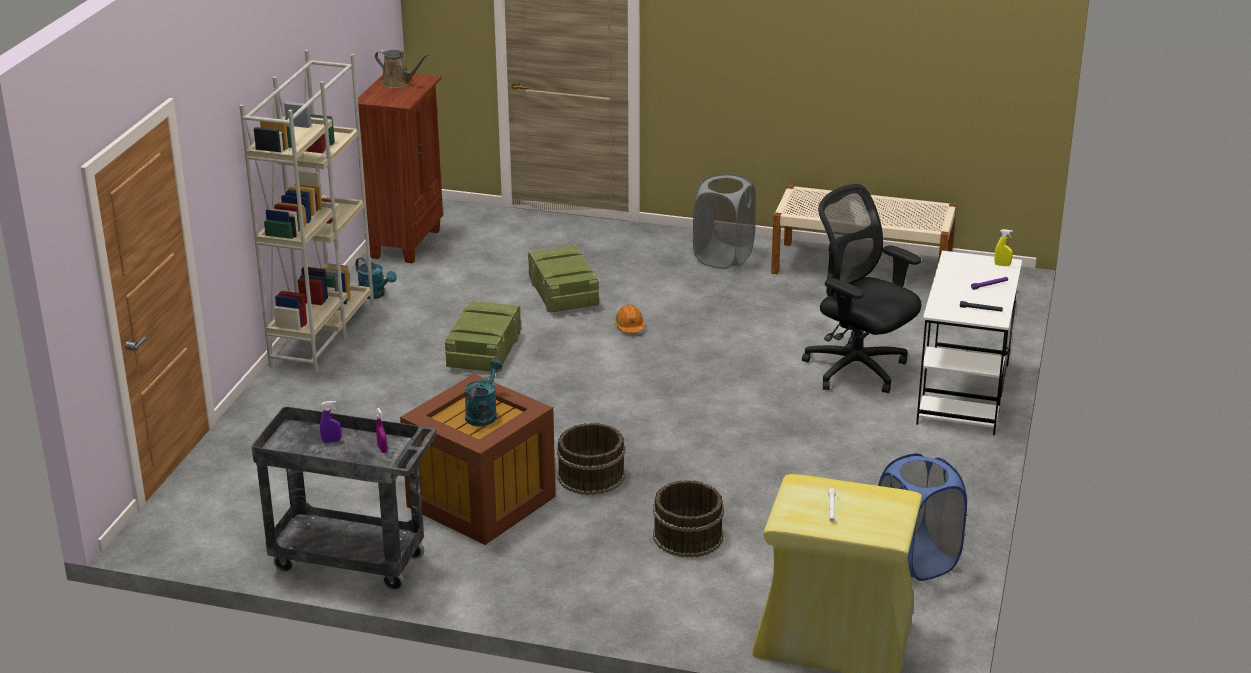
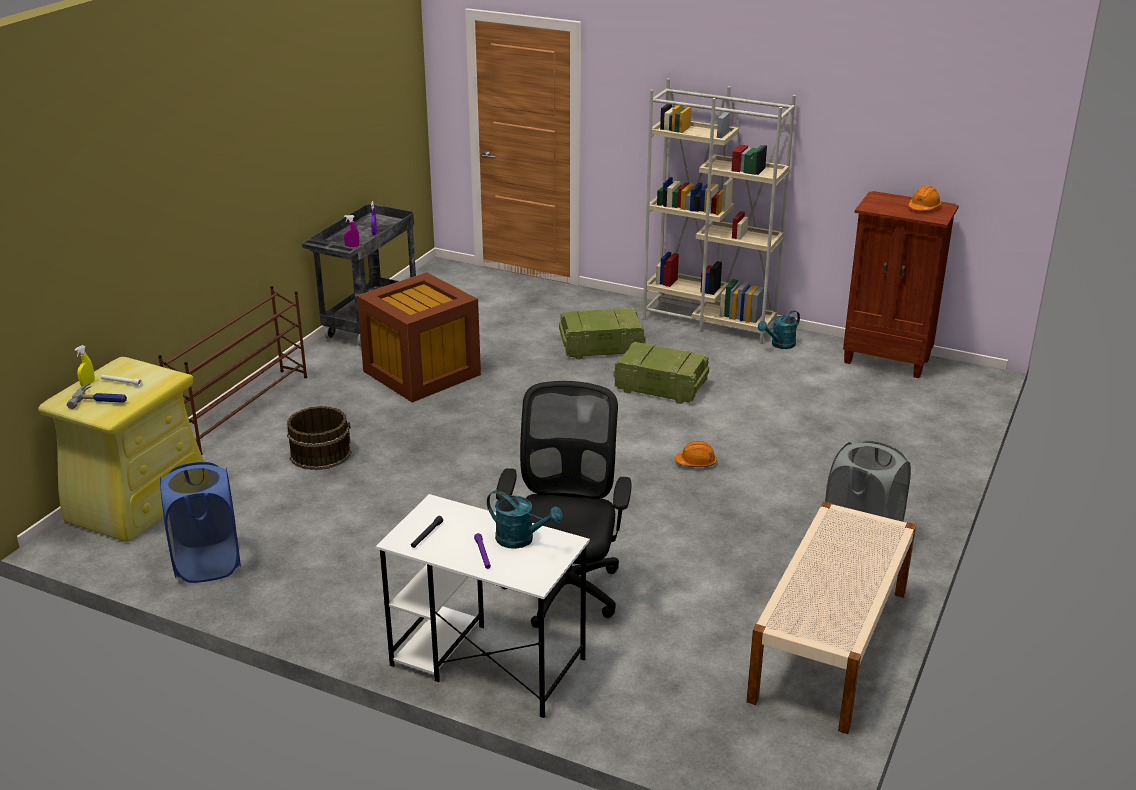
camera: 100 degrees right, 0 degrees up
(399, 83) = (923, 207): brown watering can -> orange hard hat
(483, 413) = (420, 303): turquoise watering can -> turquoise watering can (521, 540)
(562, 293) = (773, 432): crate -> crate (602, 347)
(591, 475) = (434, 419): brown bucket -> none
(607, 614) = (244, 410): none -> brown shoe rack
(861, 370) = (564, 595): black office chair -> black office chair turned 45 degrees counterclockwise
(875, 510) = (101, 400): none -> hammer
(1002, 265) = (533, 576): yellow spray bottle -> yellow spray bottle (87, 384)

